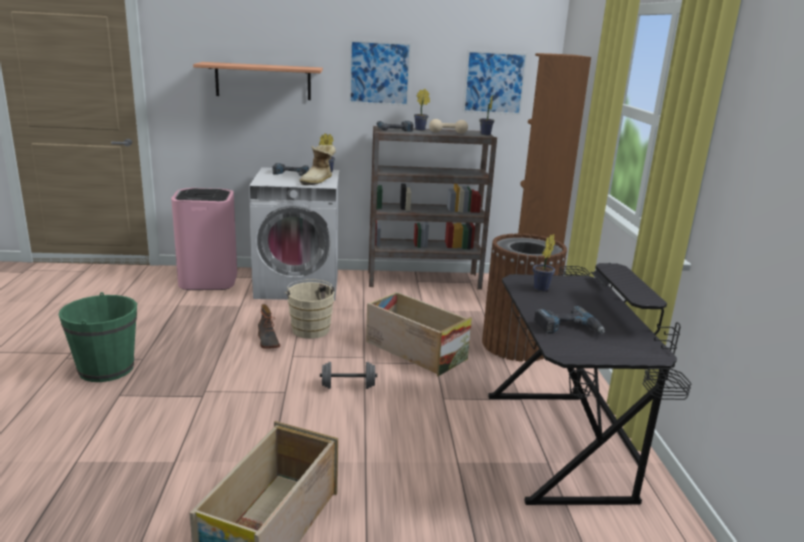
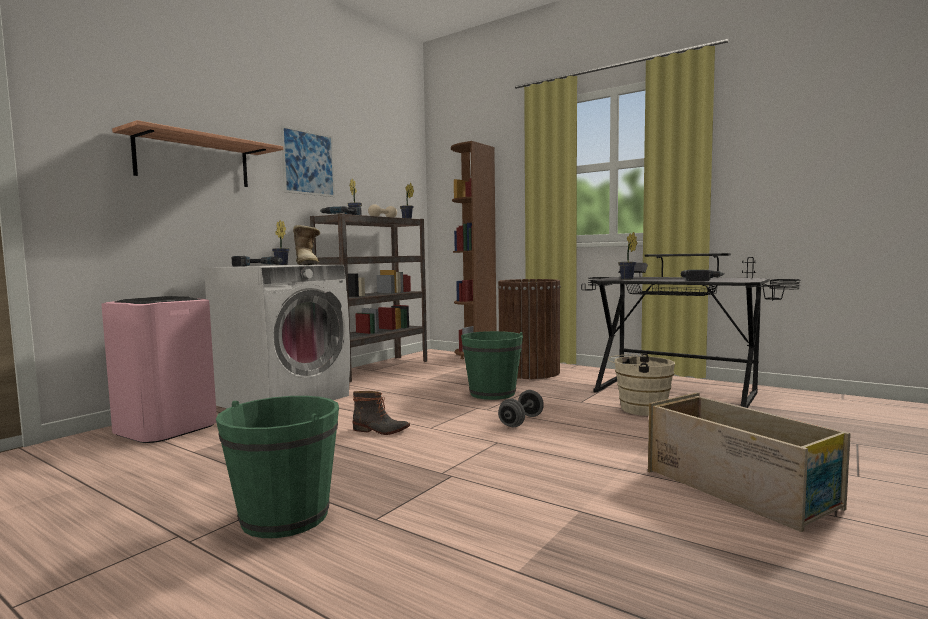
camera: 50 degrees left, 15 degrees down
(310, 328) = (387, 412): beige bucket -> beige bucket (639, 409)
(414, 350) = (492, 393): crate -> green bucket
(494, 83) = (391, 179): picture -> none

